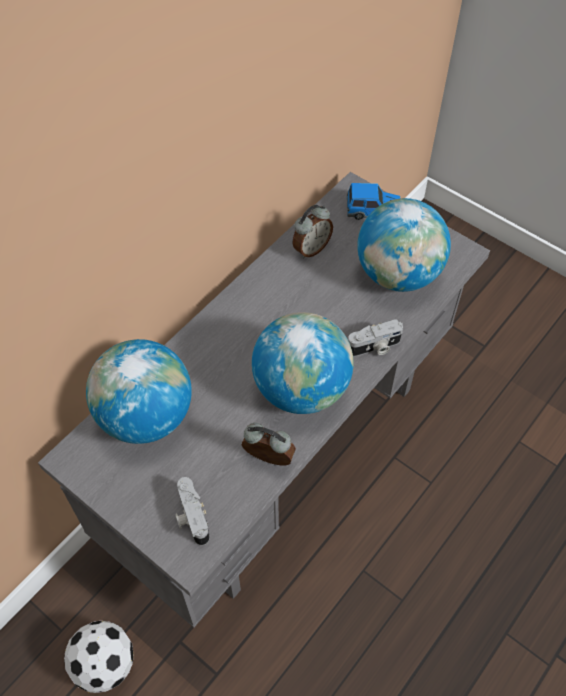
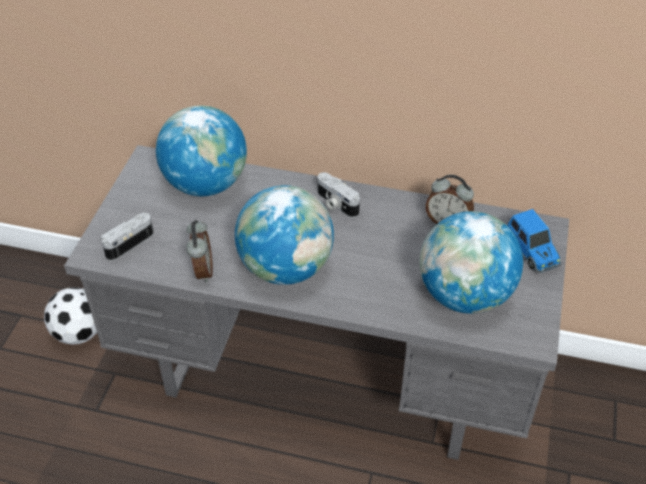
camera: 65 degrees right, 10 degrees down
(374, 347) = (363, 305): camera -> camera (336, 204)

